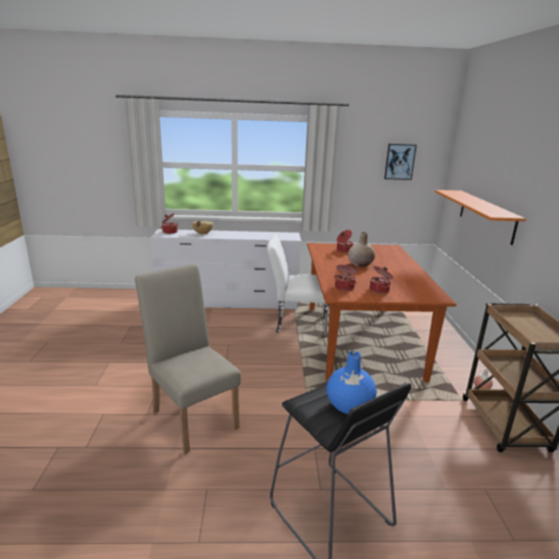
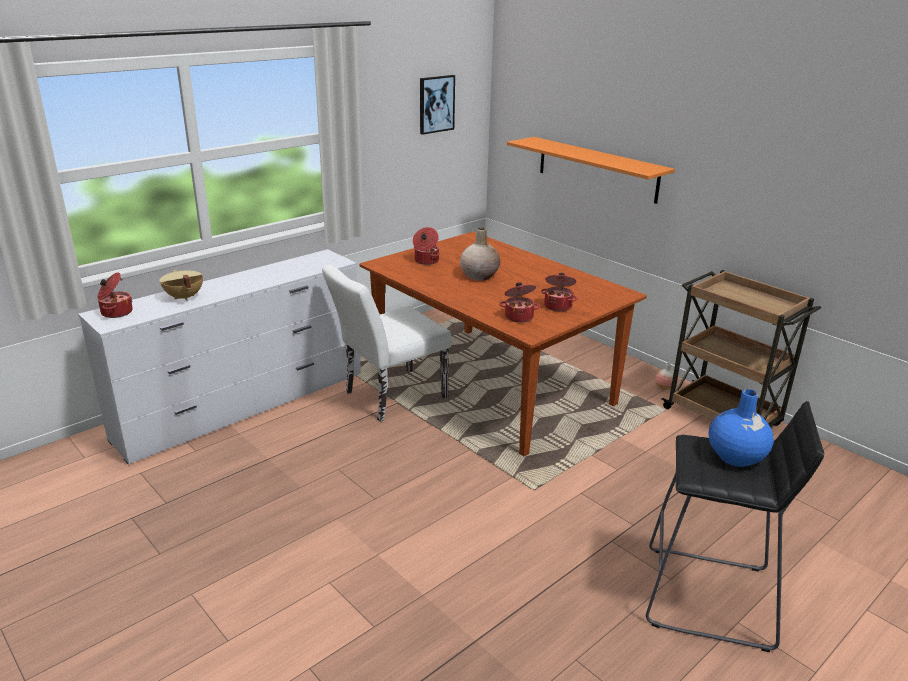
camera: 40 degrees left, 5 degrees up
(192, 415) = (434, 589): beige chair -> none

